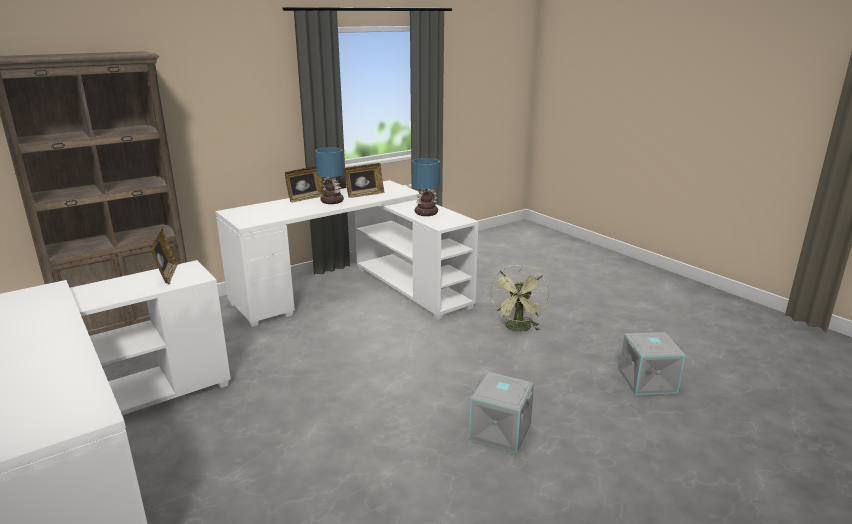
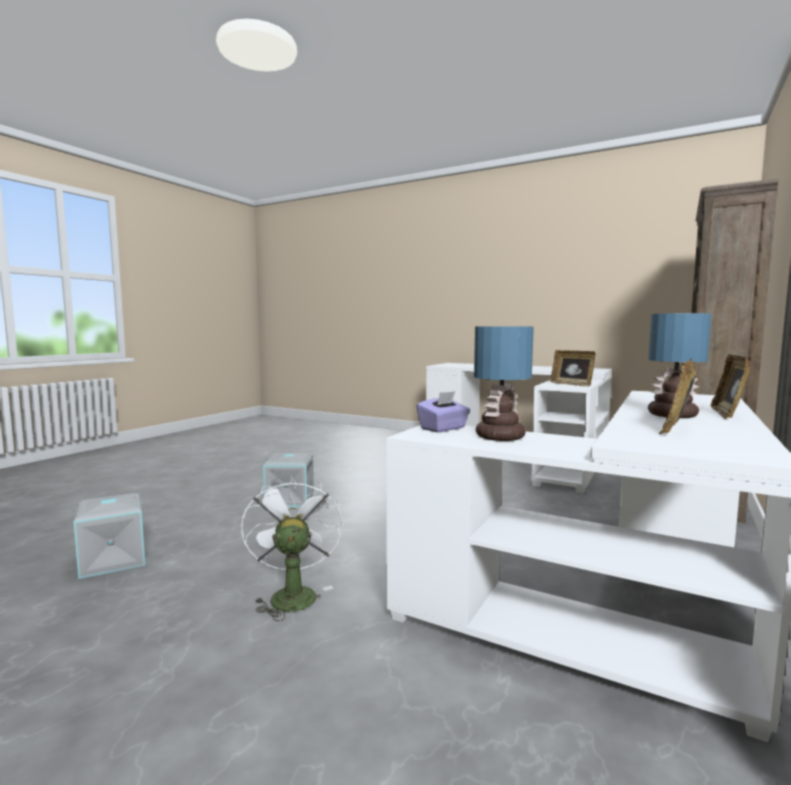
camera: 155 degrees right, 15 degrees down
(442, 222) = (443, 428): none -> purple tissue box
(518, 329) = (292, 594): green fan -> white fan

